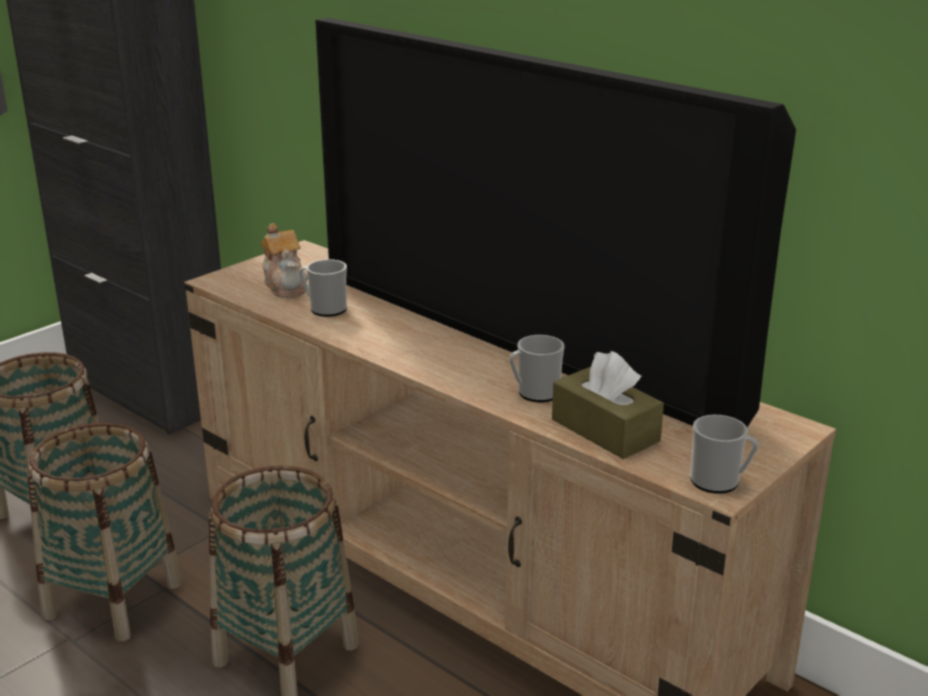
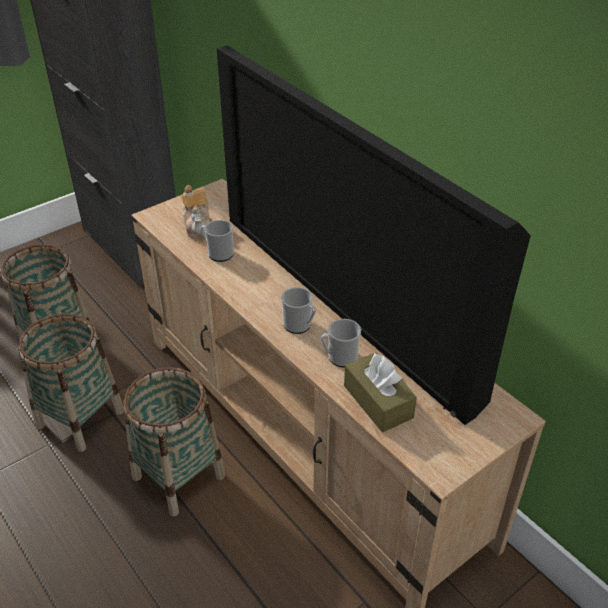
camera: 10 degrees right, 15 degrees up
(720, 482) = (443, 465): mug -> mug (300, 326)

